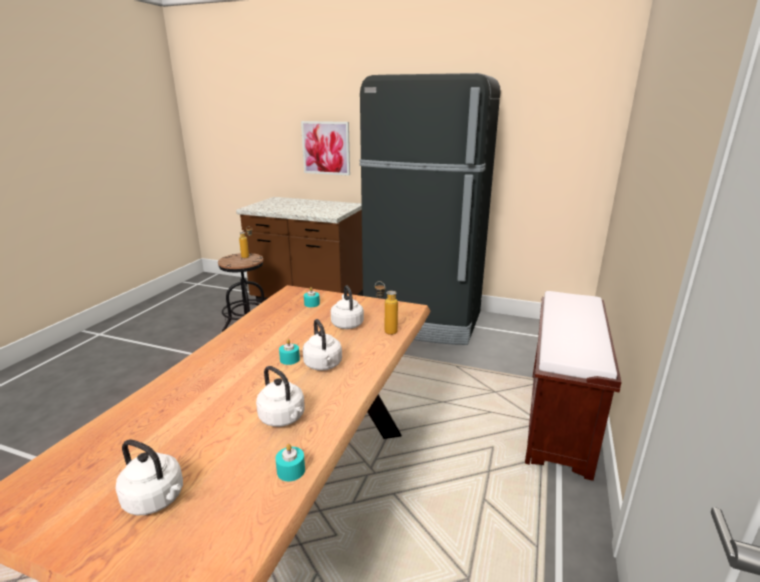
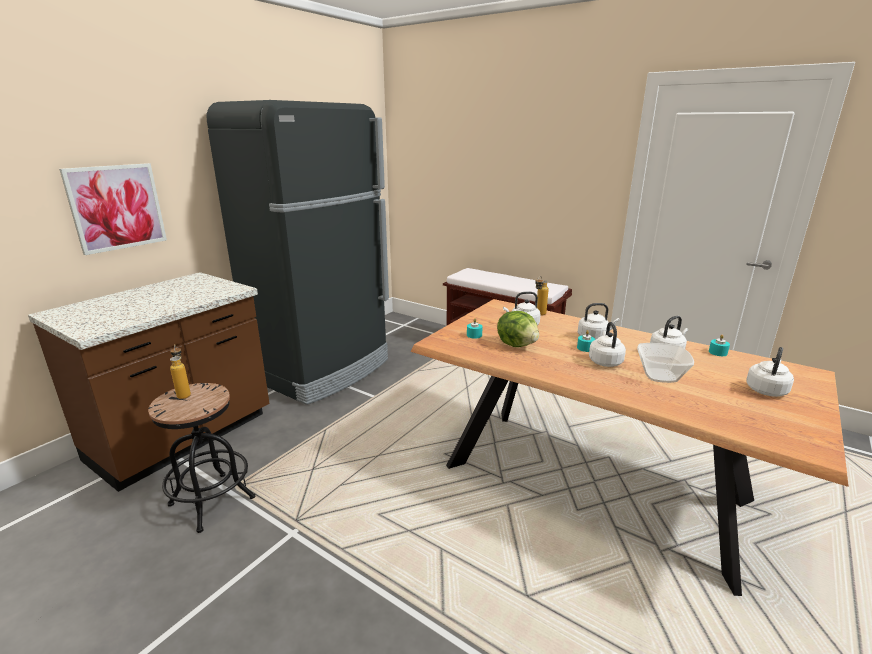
camera: 75 degrees left, 0 degrees up
(212, 406) = (660, 376): none -> bowl
(254, 371) = (605, 361): none -> white kettle
(292, 324) = (517, 344): none -> lettuce

